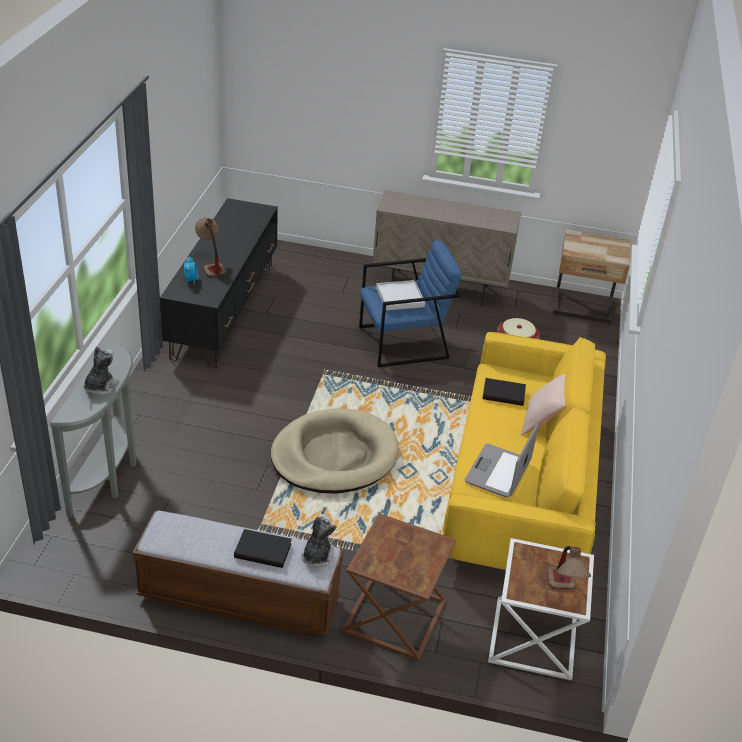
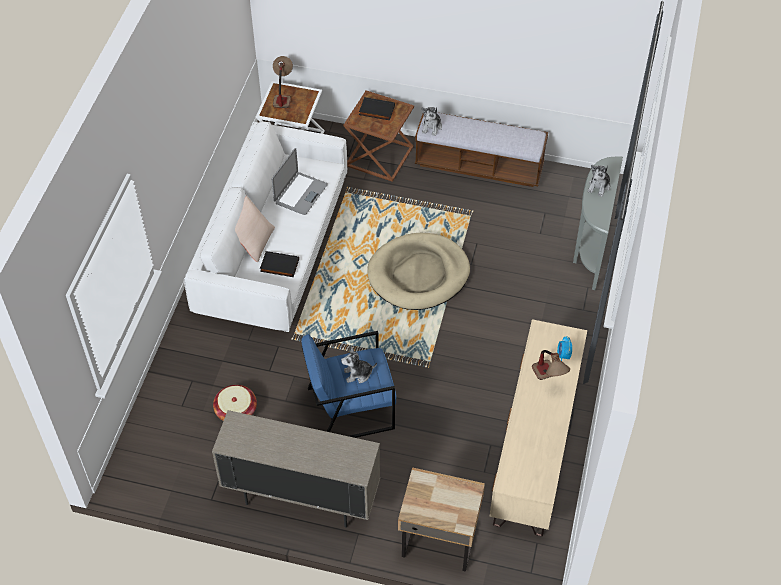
camera: 175 degrees left, 15 degrees up
(224, 310) = (534, 447): black tv stand -> beige tv stand
(263, 550) = (466, 129): black book -> black book (376, 111)
(400, 297) = (358, 374): white tray -> plush toy
(519, 487) = (274, 250): yellow sofa -> white sofa
(583, 308) = (146, 471): beige nightstand -> beige nightstand (439, 539)

